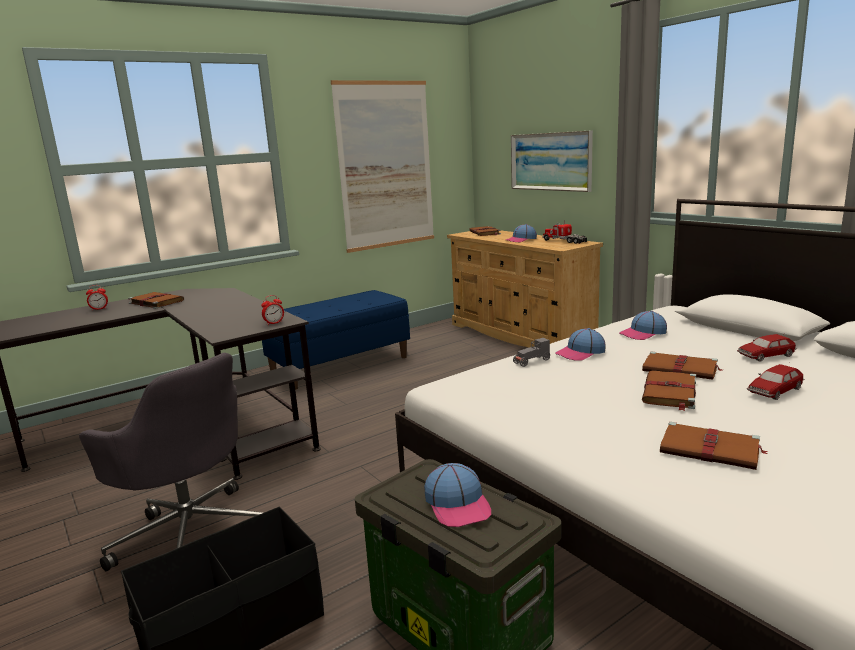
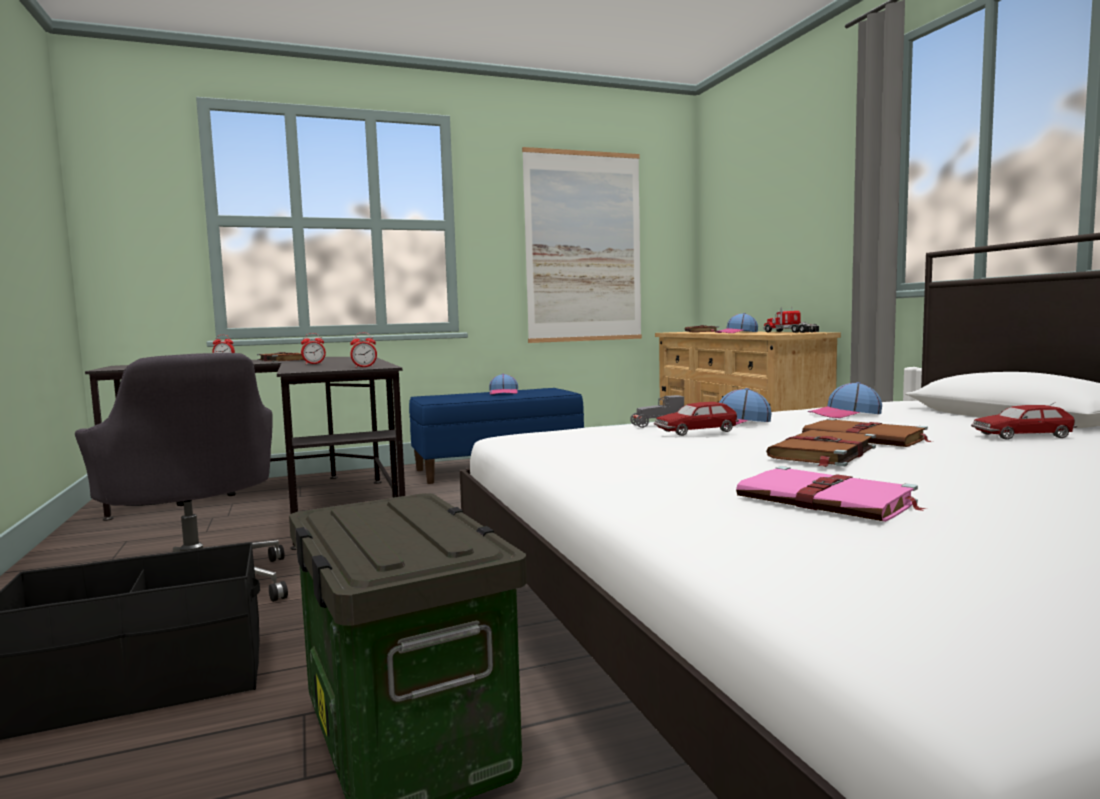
camera: 15 degrees right, 10 degrees down
(209, 314) = (314, 364): none -> alarm clock
(458, 504) = (401, 526): cap -> cap (504, 392)
(550, 161) = (780, 237): picture -> none
(711, 450) = (828, 501): brown book -> pink book
(774, 391) = (1002, 461): toy car -> toy car (696, 431)

